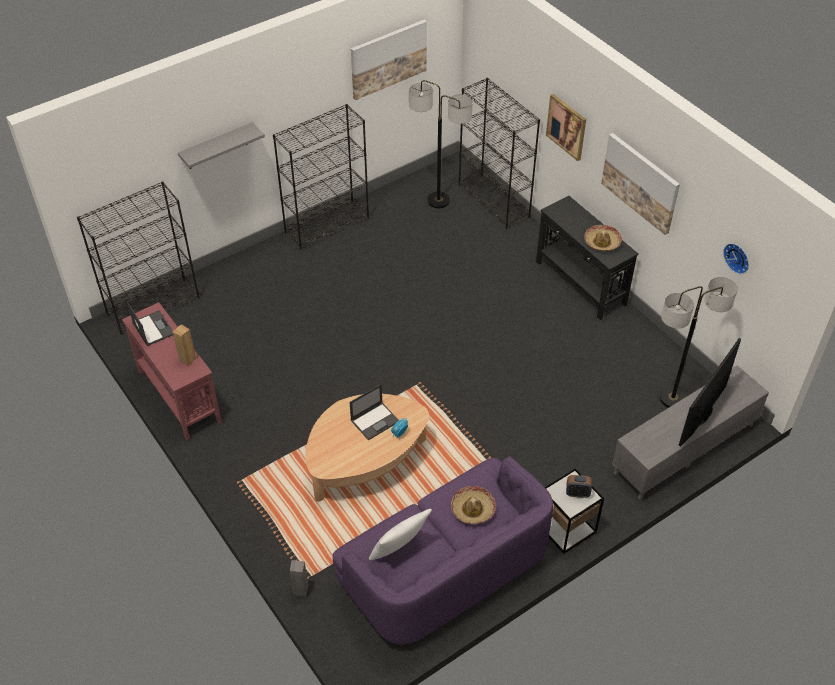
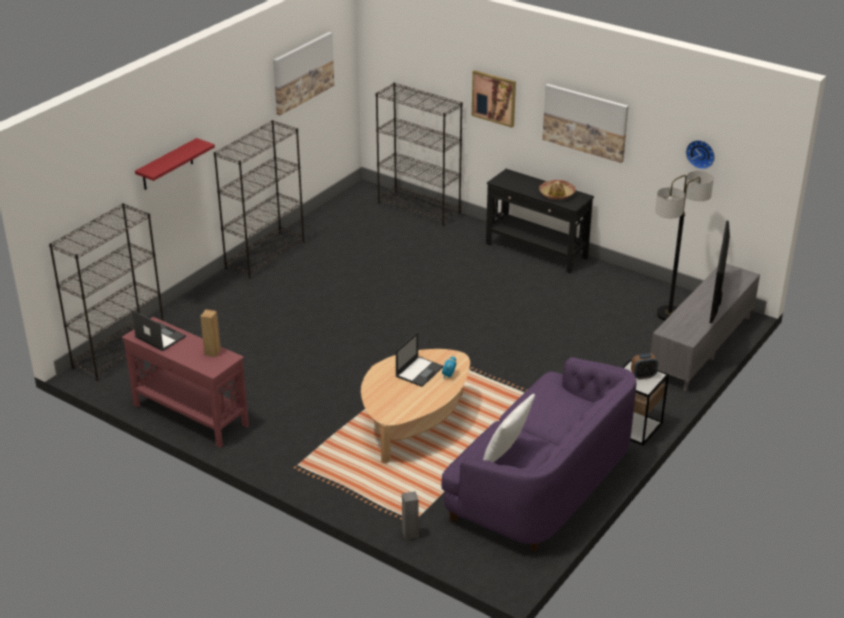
camera: 20 degrees left, 15 degrees down
(217, 146) = (167, 165): grey shelf -> red shelf
(438, 201) = (365, 217): floor lamp -> none
(472, 509) = (555, 409): hat -> none

